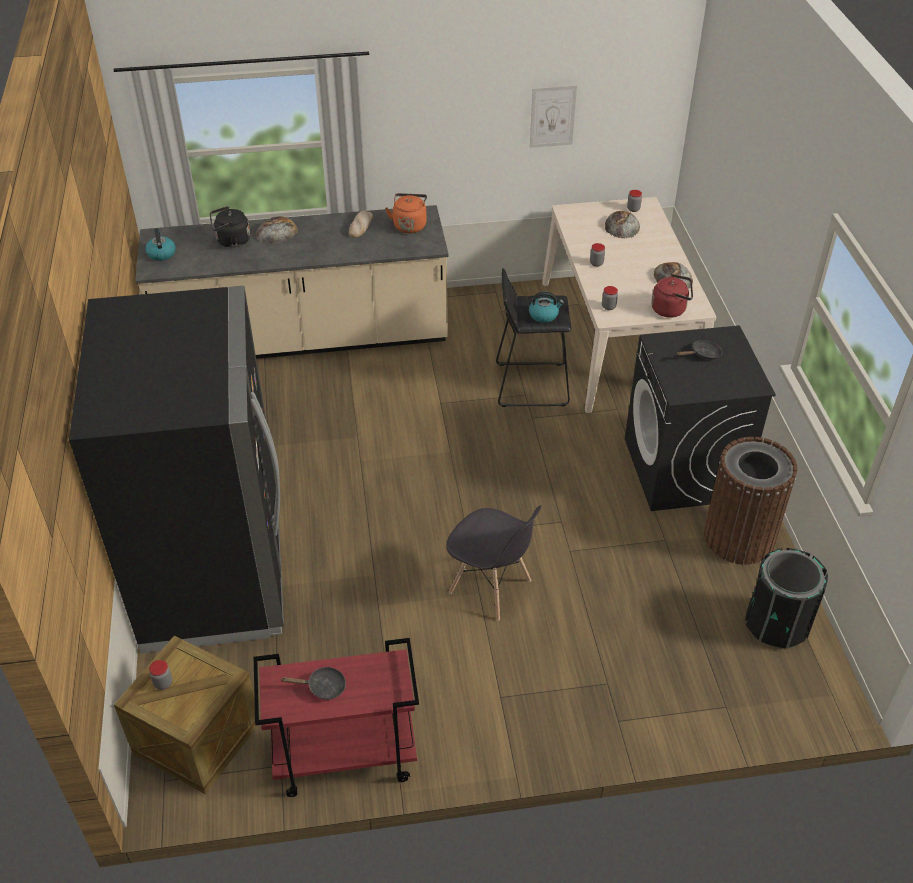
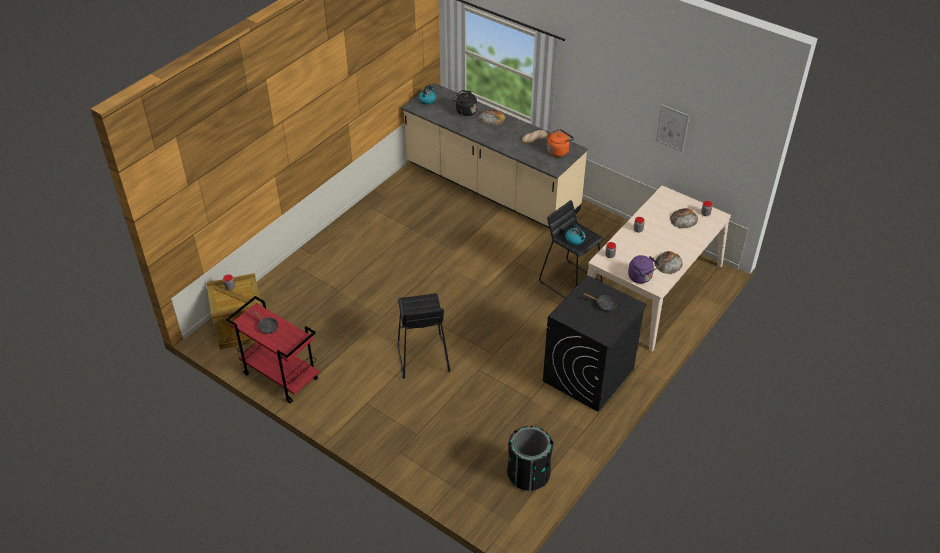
camera: 45 degrees right, 0 degrees up
(215, 571) = (324, 268): black fridge -> none
(491, 587) = (422, 358): grey chair -> black stool
(671, 309) = (641, 277): red kettle -> purple kettle
(739, 537) = (569, 425): brown trash can -> none

